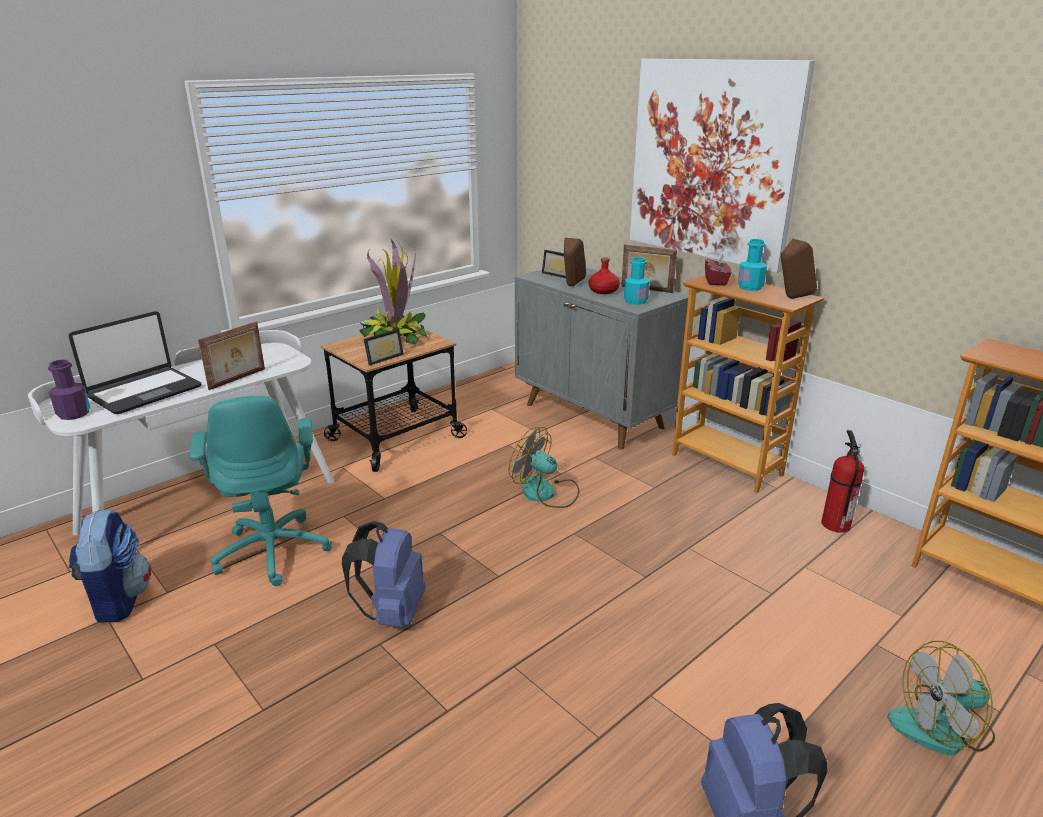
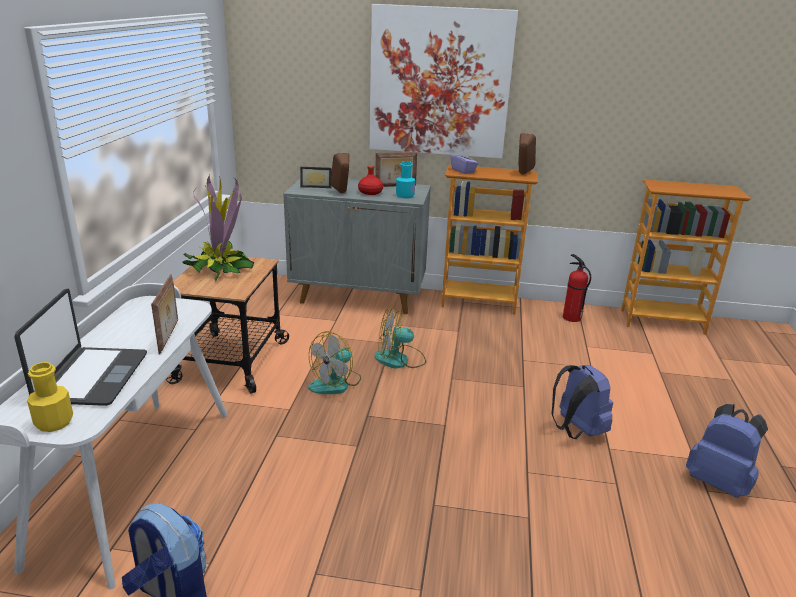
camera: 40 degrees left, 0 degrees up
(74, 414) = (54, 422): purple bottle -> yellow bottle
(273, 550) = (256, 486): turquoise office chair -> none
(382, 358) = (240, 286): picture frame -> none
(392, 613) = (413, 481): blue backpack -> blue backpack (576, 430)
(716, 281) = (463, 171): red tissue box -> purple tissue box
(750, 287) = (489, 171): turquoise bottle -> none
(941, 728) = (725, 398): fan -> fan (336, 383)

